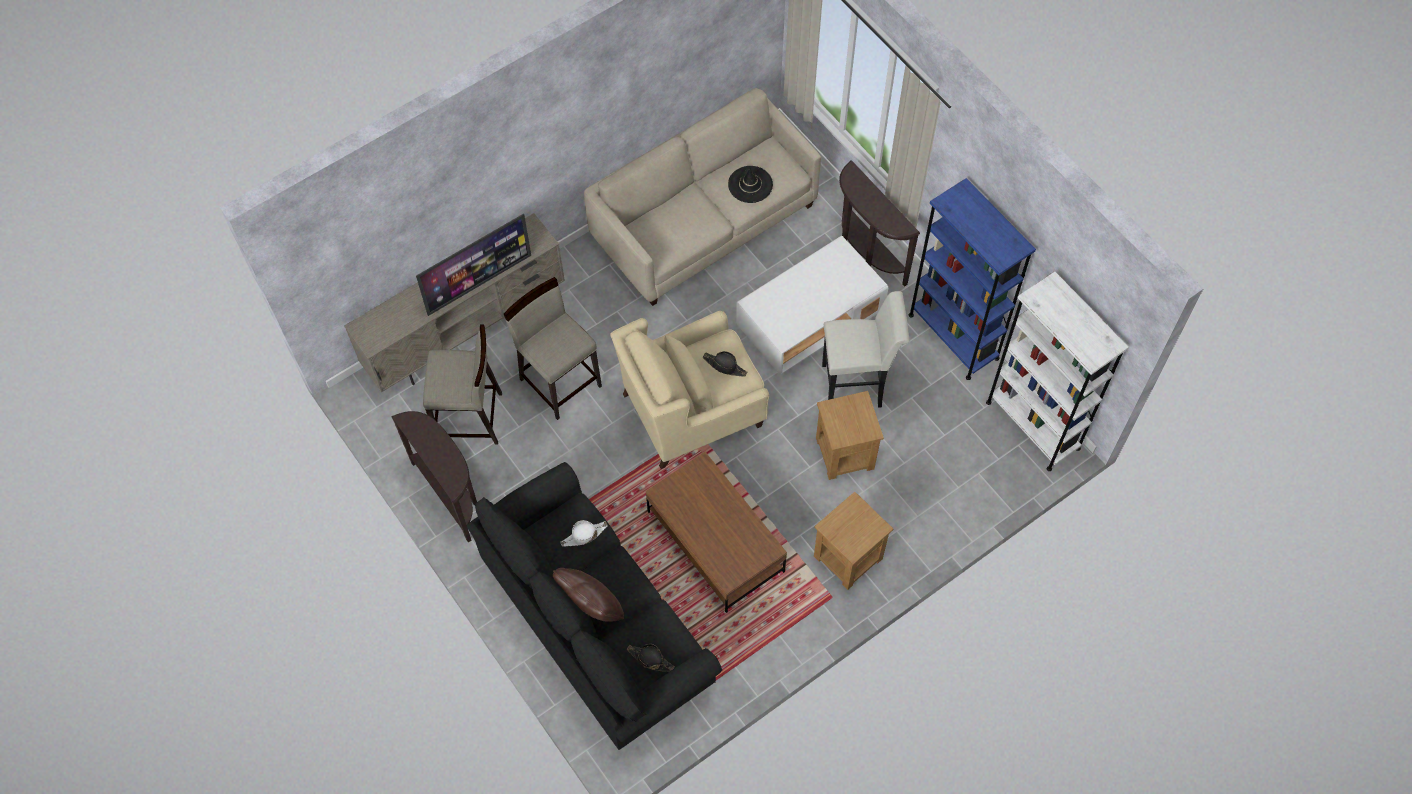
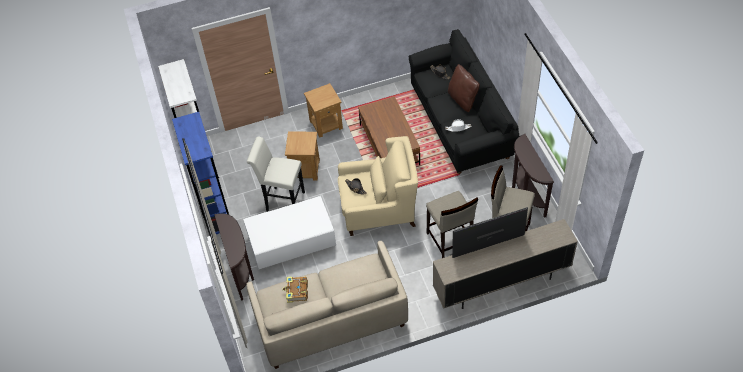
camera: 160 degrees left, 10 degrees down
(750, 184) = (296, 292): black hat -> book

